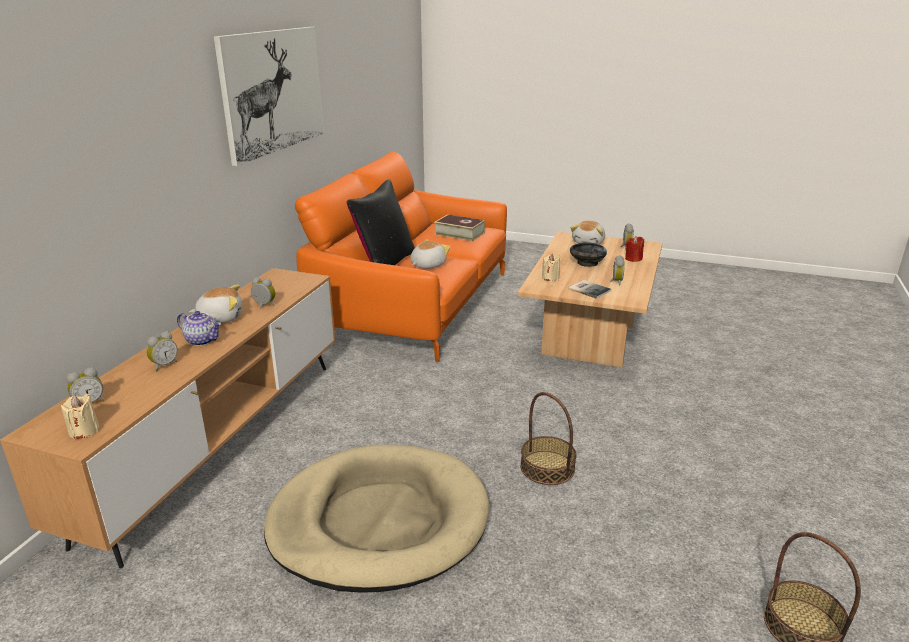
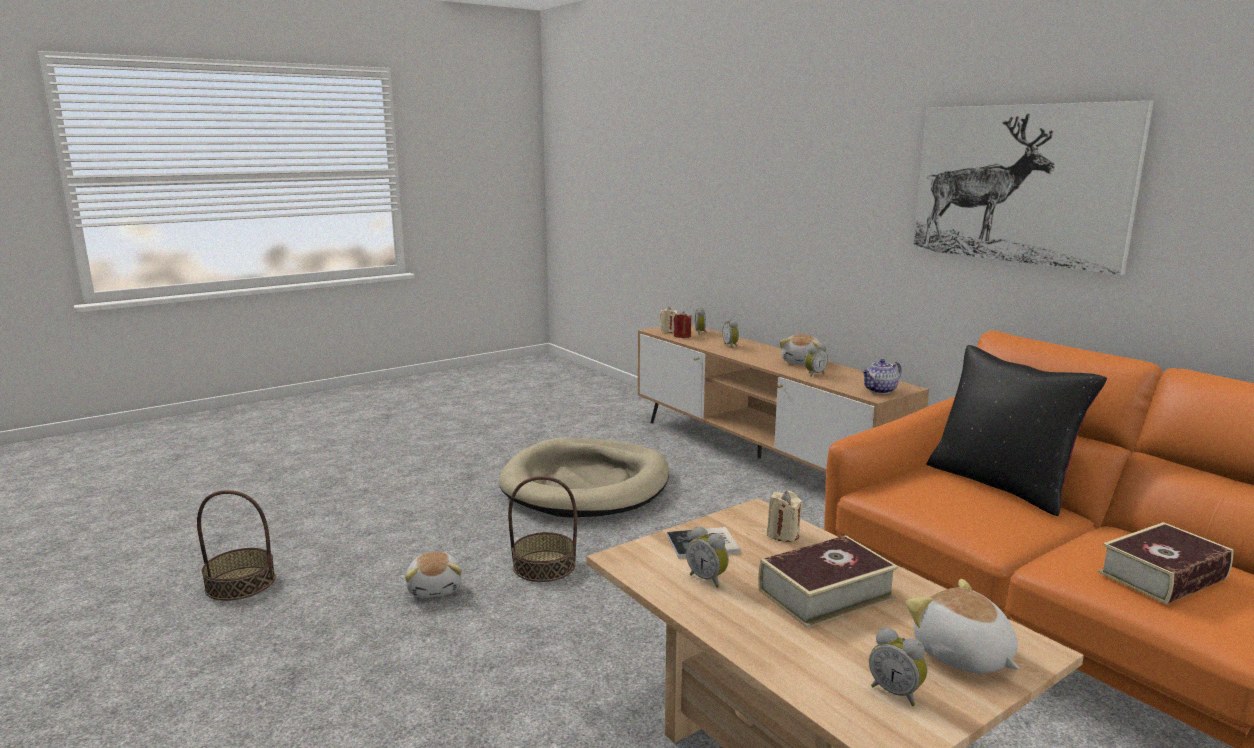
camera: 125 degrees right, 10 degrees down
(203, 340) = (761, 355): teapot -> teapot (880, 391)
(427, 265) = (964, 501): plush toy -> plush toy (435, 588)
(587, 263) = (825, 594): black bowl -> book
(633, 259) = (804, 657): red candle -> red candle (682, 336)

